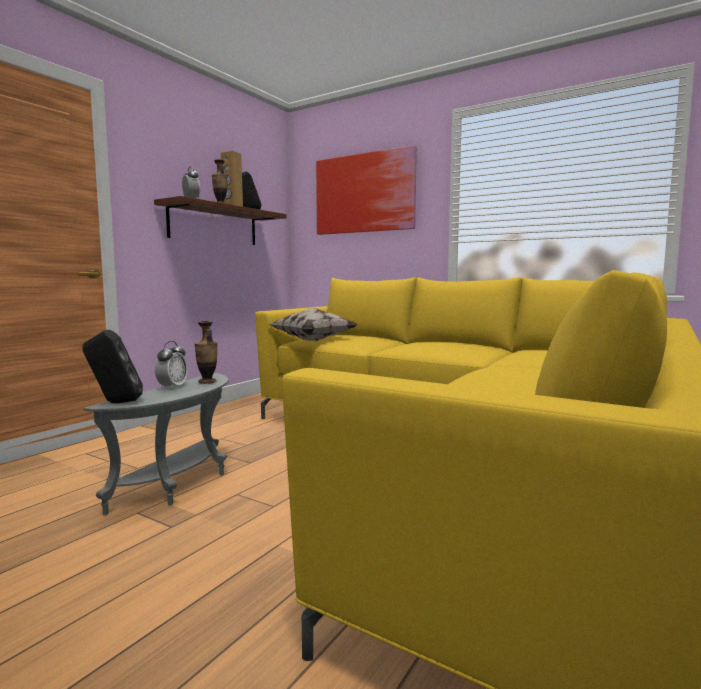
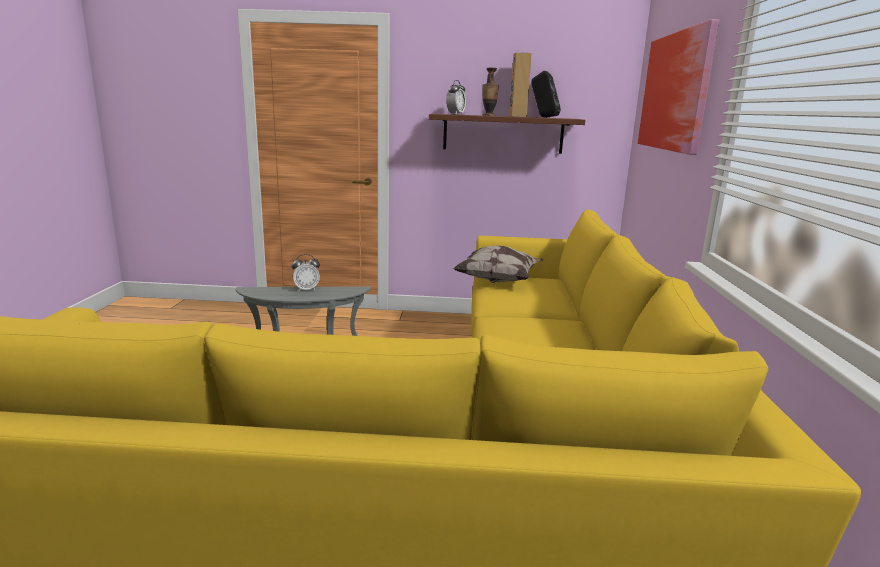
camera: 60 degrees right, 10 degrees up
(115, 403) = (251, 289): black speaker -> none
(207, 382) = (333, 293): vase -> none

